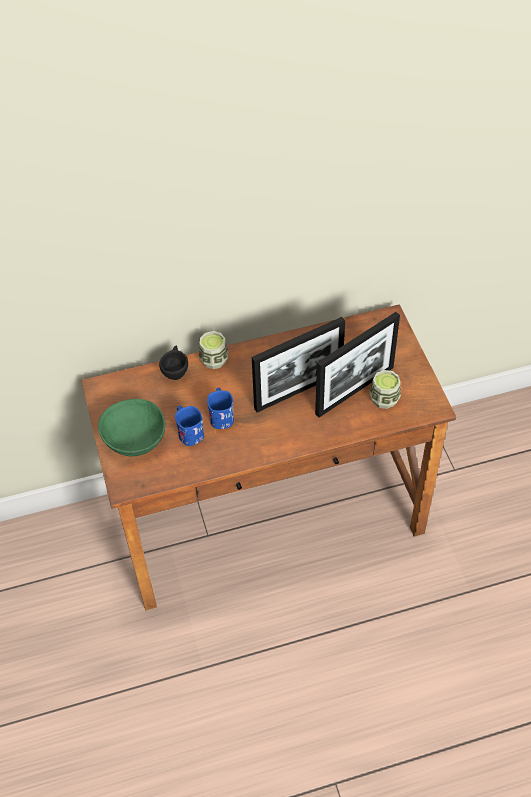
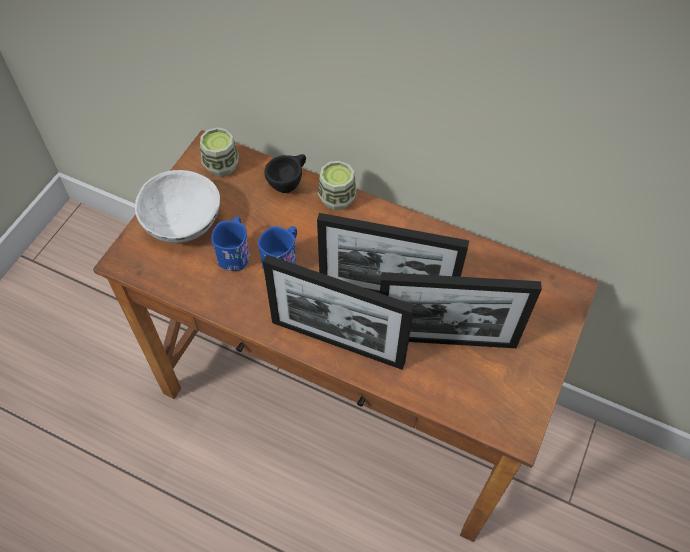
camera: 40 degrees right, 5 degrees up
(134, 439) = (181, 221): green bowl -> white bowl
(300, 434) = (337, 342): none -> picture frame
(384, 399) = (468, 376): cup -> cup (221, 165)

